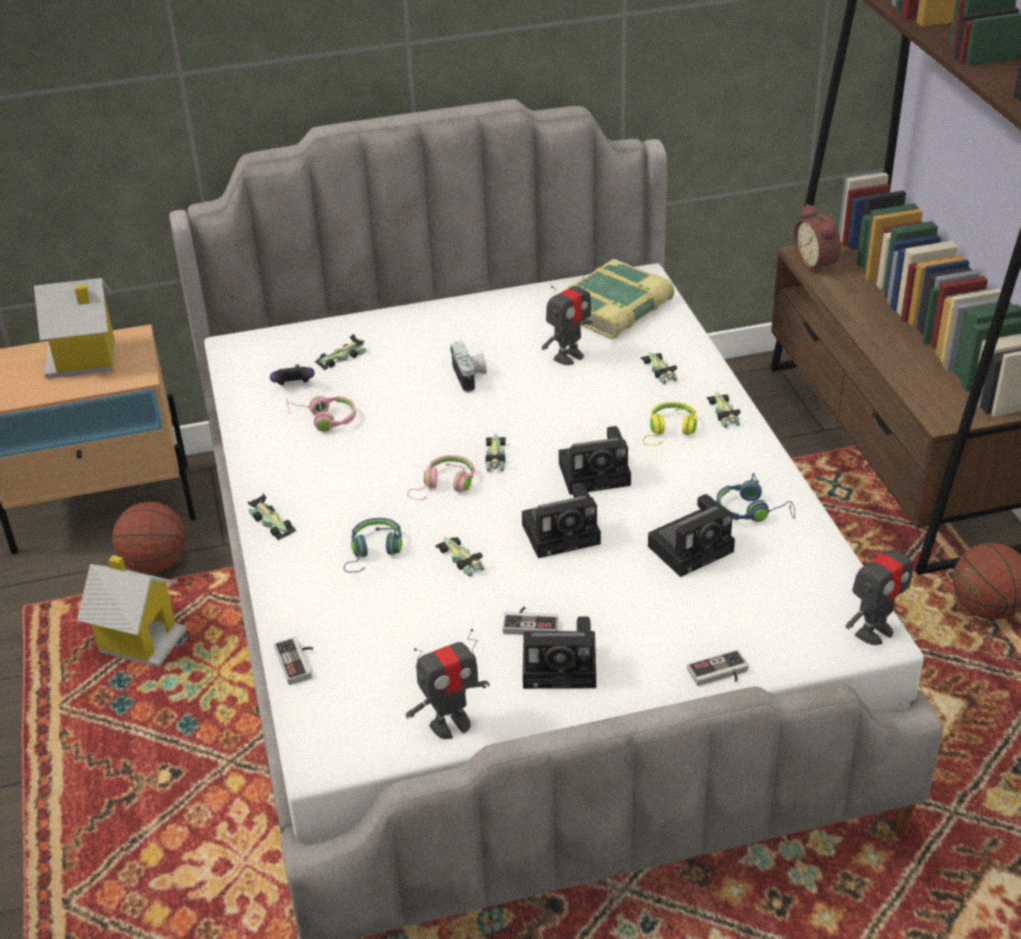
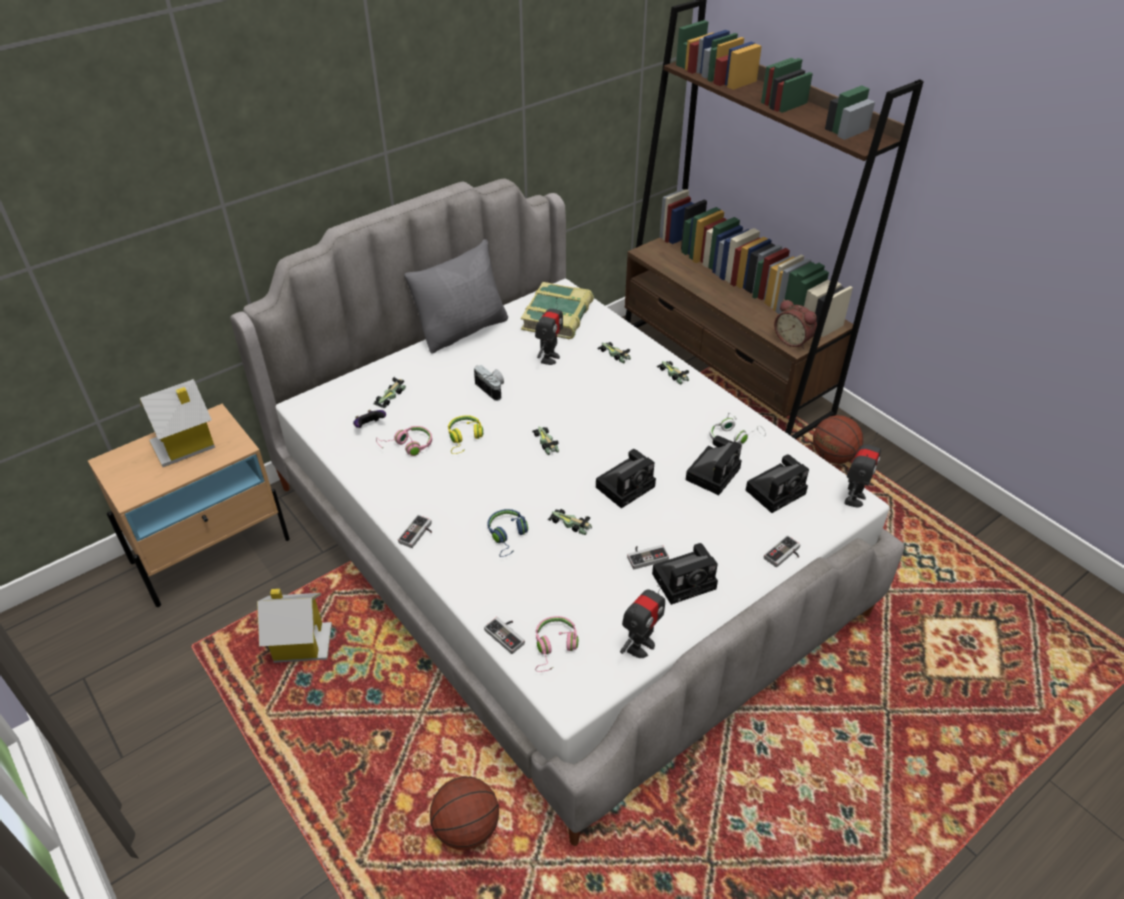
camera: 25 degrees left, 5 degrees up
(156, 564) = (279, 582): basketball -> basketball (467, 828)
(270, 521) = (418, 534): toy car -> game controller
(444, 486) = (525, 473): pink headphones -> pink headphones (554, 647)
(480, 300) = (463, 330): none -> grey pillow
(597, 473) = (621, 437): camera -> camera (777, 490)
(669, 431) = (648, 395): yellow headphones -> yellow headphones (464, 438)
(752, 511) = (733, 437): blue headphones -> white headphones
(817, 263) = (658, 257): alarm clock -> alarm clock (793, 340)

